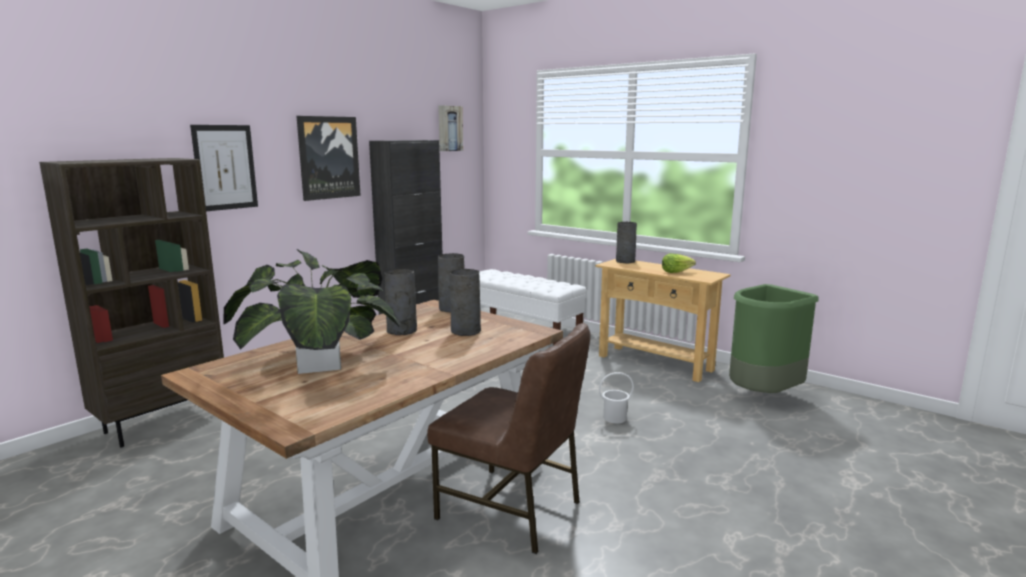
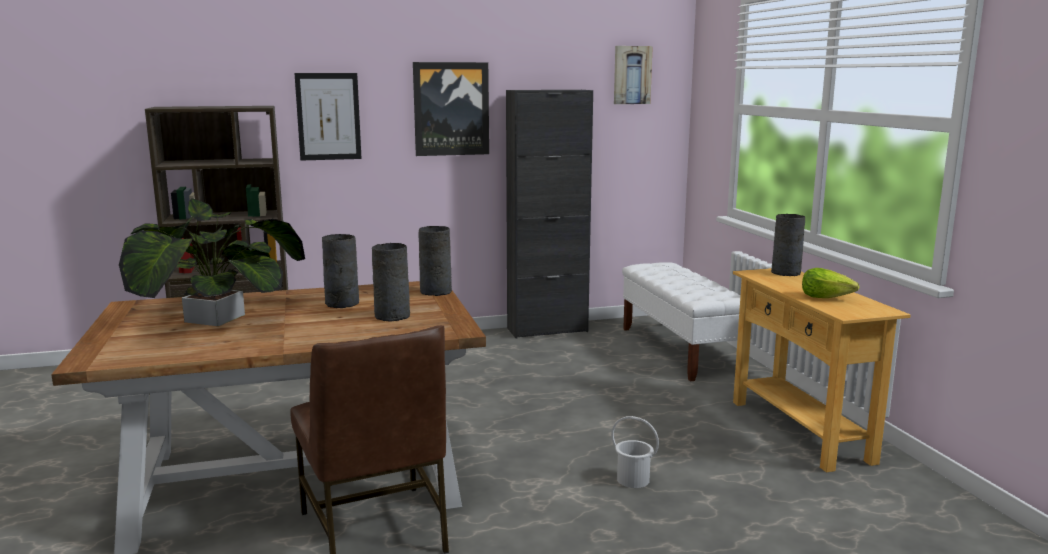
camera: 35 degrees right, 0 degrees up
(763, 395) = (904, 519): green trash can -> none

